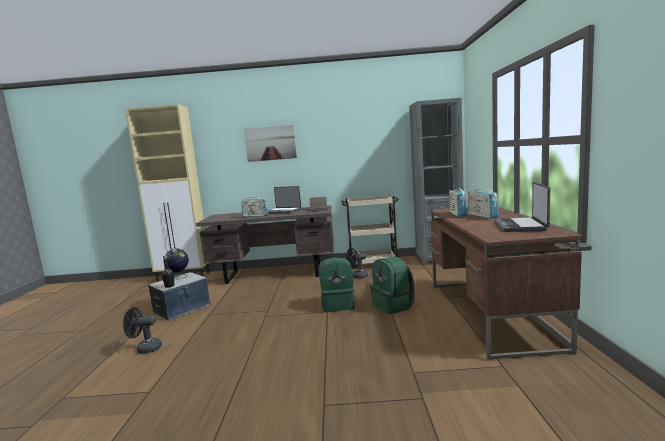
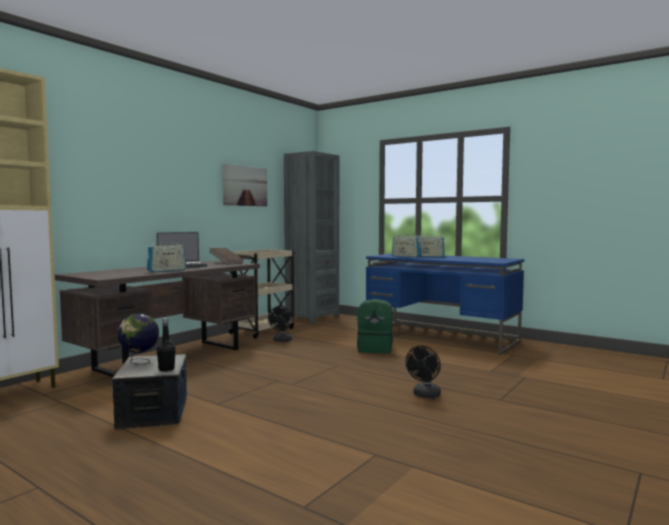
camera: 55 degrees left, 5 degrees down
(145, 349) = (247, 446): black fan -> black fan (425, 395)
(270, 143) = (147, 169): picture -> picture (245, 186)
(338, 305) = (331, 359): green backpack -> none
(489, 313) = (441, 338): brown desk -> blue desk
(521, 226) = (479, 258): laptop -> none

